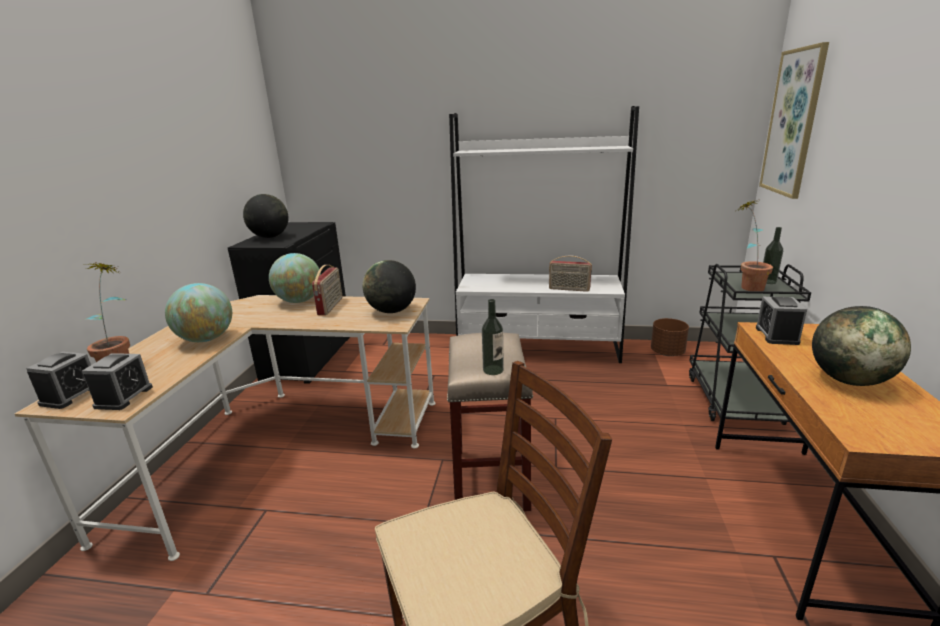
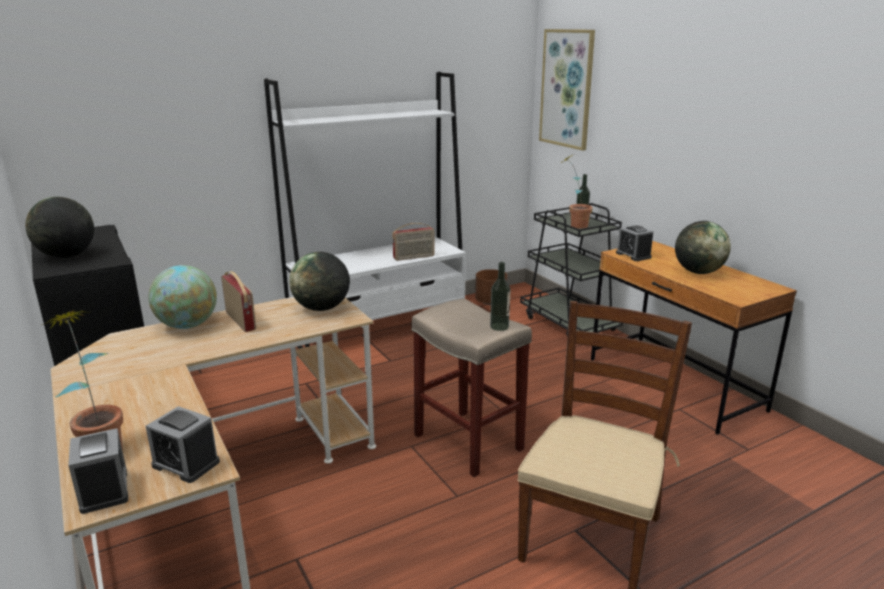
camera: 40 degrees left, 0 degrees up
(124, 397) = (186, 464): alarm clock -> alarm clock turned 150 degrees clockwise
(206, 339) = (154, 390): globe -> none

